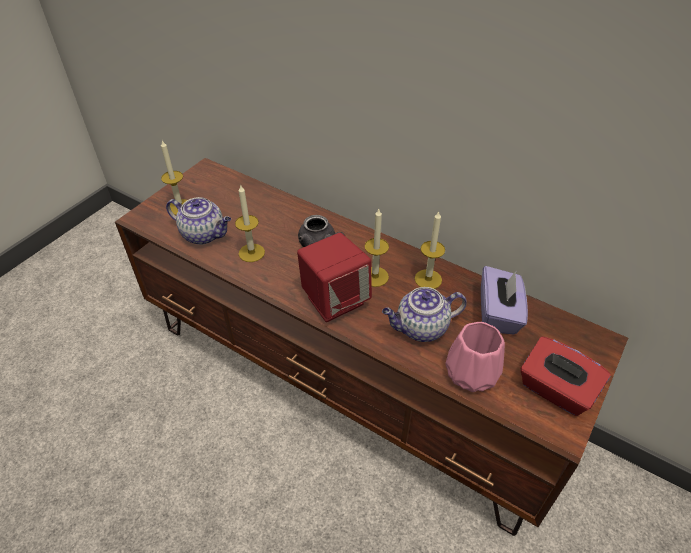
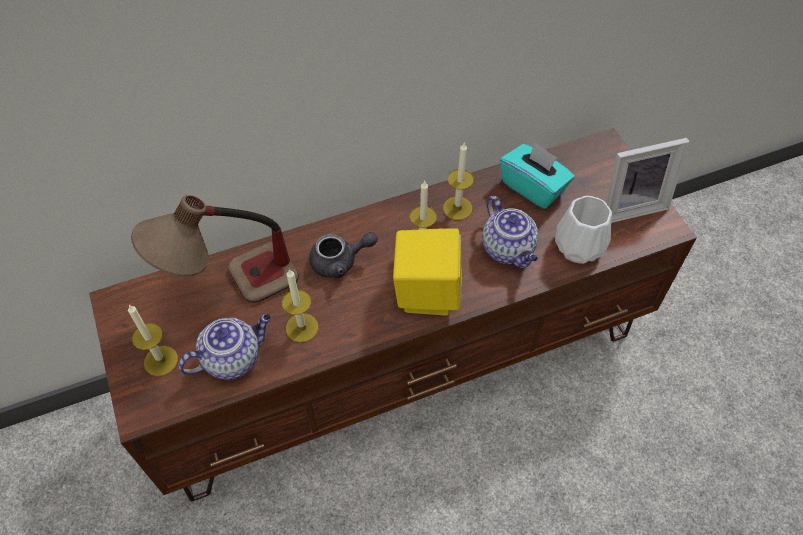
camera: 55 degrees left, 10 degrees up
(254, 208) = (232, 289): none -> table lamp
(335, 300) = (426, 292): red speaker -> yellow speaker
(421, 328) = (509, 249): teapot -> teapot turned 45 degrees counterclockwise
(471, 375) = (580, 247): pink vase -> white vase
(498, 314) = (533, 187): purple tissue box -> turquoise tissue box
(555, 390) = (629, 205): red tissue box -> picture frame

